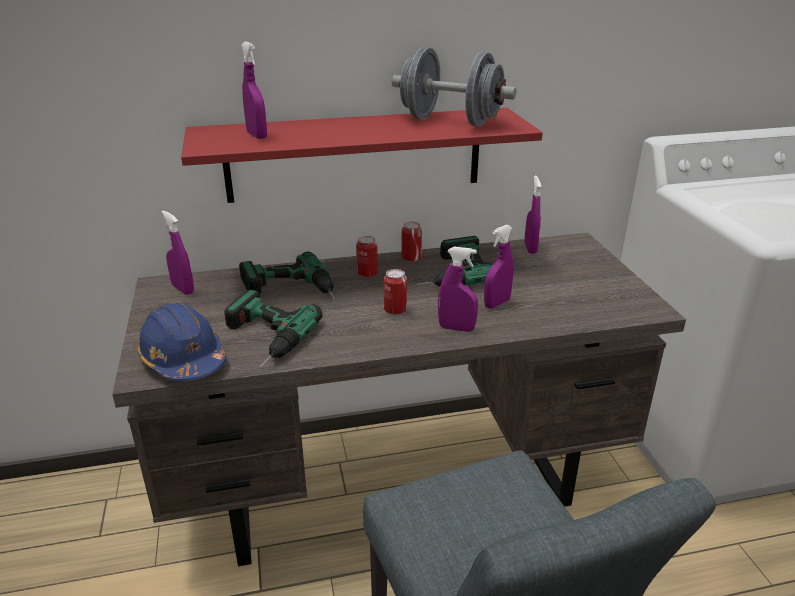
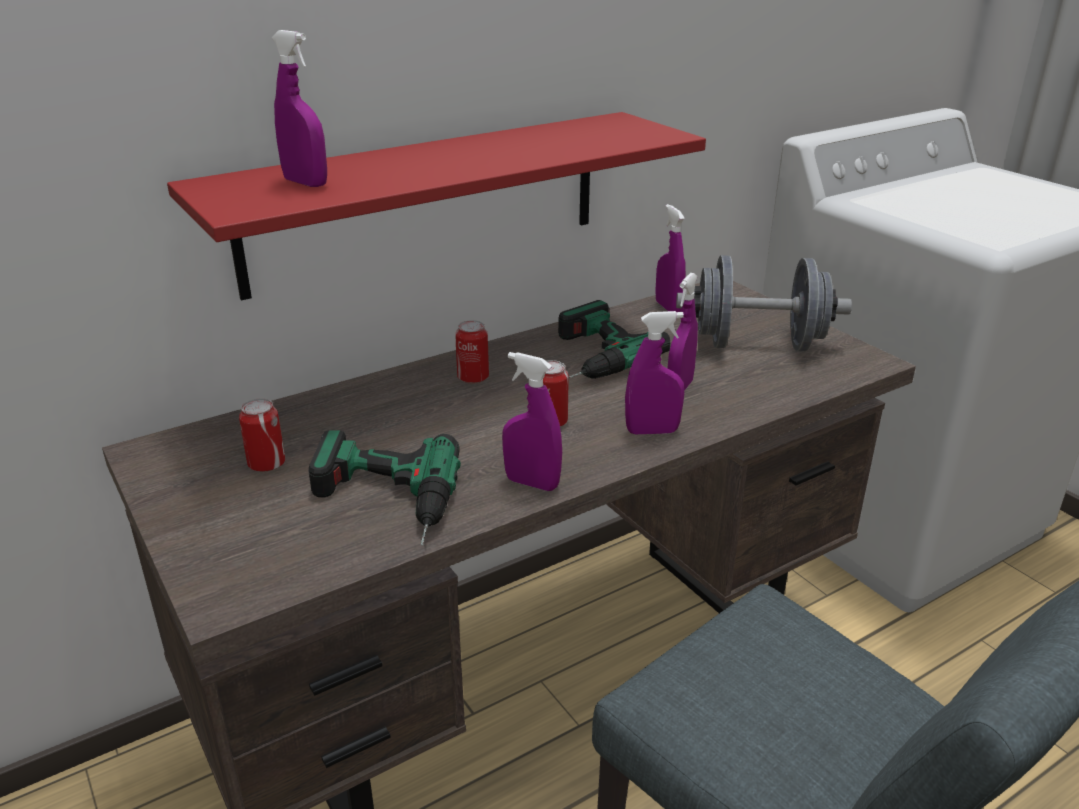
camera: 20 degrees left, 0 degrees up
(183, 289) = (197, 451): purple spray bottle -> purple spray bottle (532, 483)
(183, 360) = (277, 561): blue hard hat -> none
(291, 291) = (377, 422): power drill -> none
(411, 258) = (519, 345): can -> can (267, 464)
(450, 121) = (570, 136): grey dumbbell -> grey dumbbell (757, 344)

